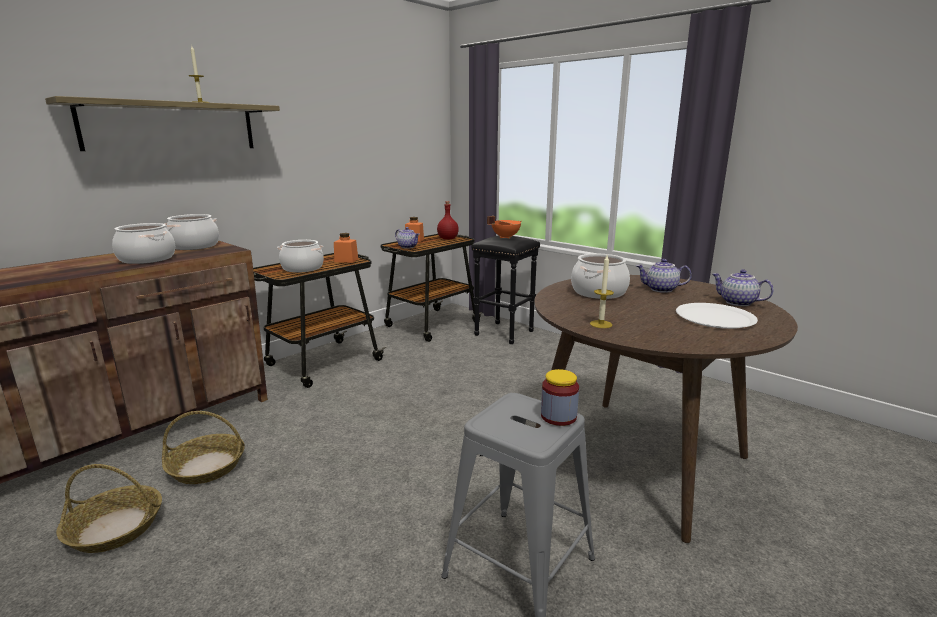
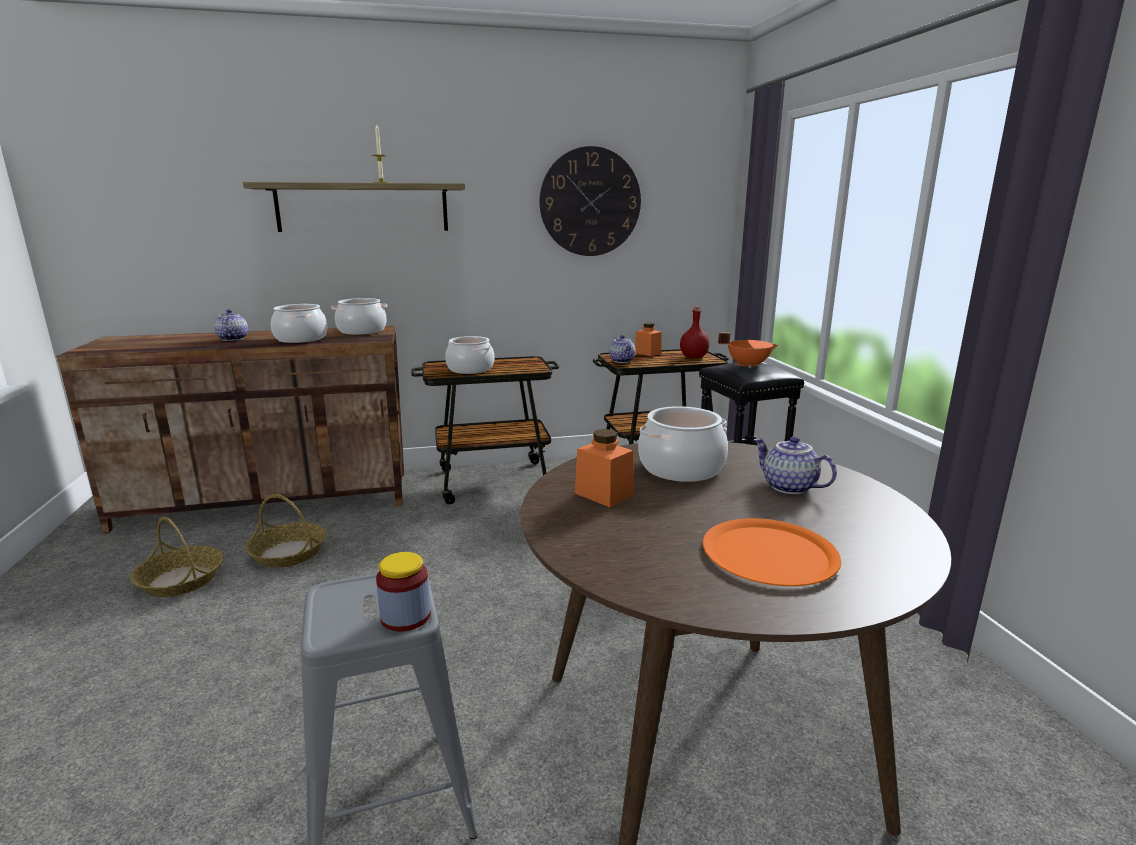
camera: 35 degrees right, 0 degrees up
(346, 260) = (525, 367): orange jar -> orange jar (604, 494)
(360, 124) = (590, 202): none -> wall clock
(601, 324) = (575, 512): candle -> none
(715, 317) = (769, 554): white plate -> orange plate
(737, 303) = (873, 543): teapot -> teapot (232, 339)

